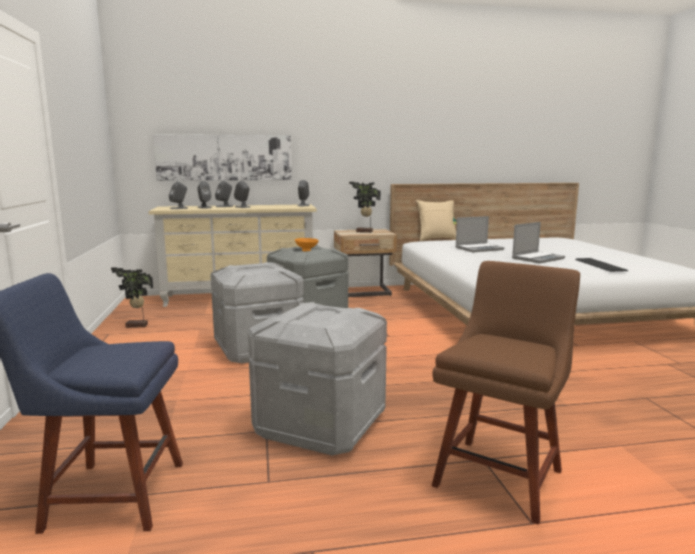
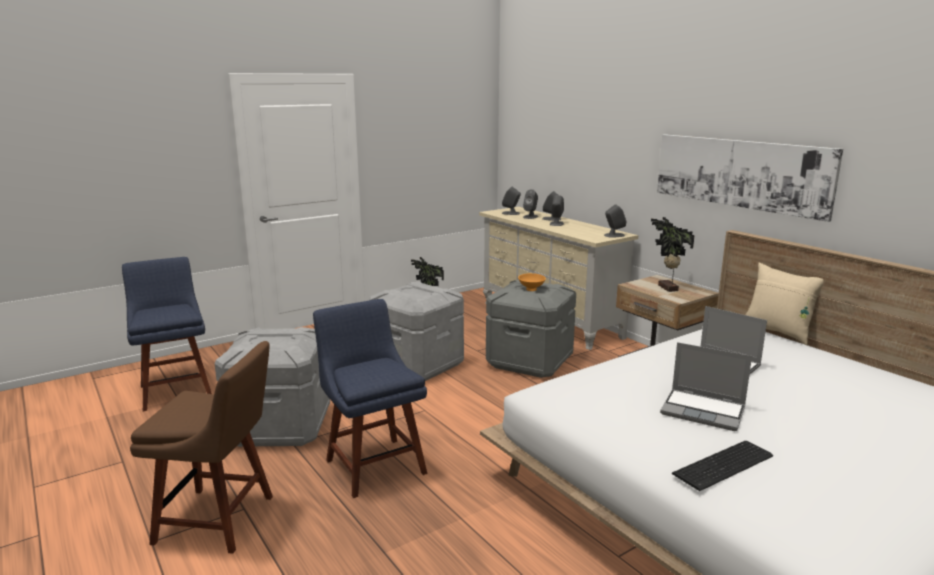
camera: 65 degrees right, 5 degrees up
(224, 157) = (569, 165): picture -> picture (739, 173)
(433, 391) = (373, 464): none -> blue chair

